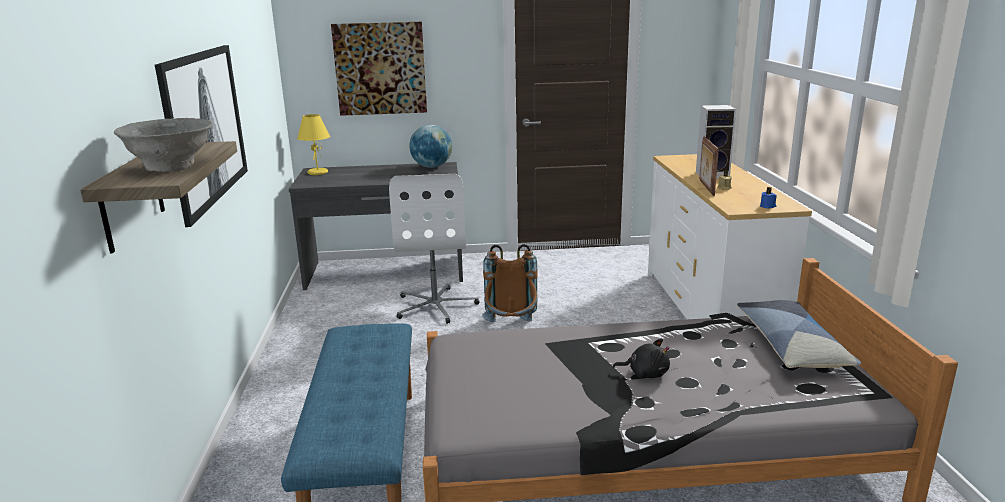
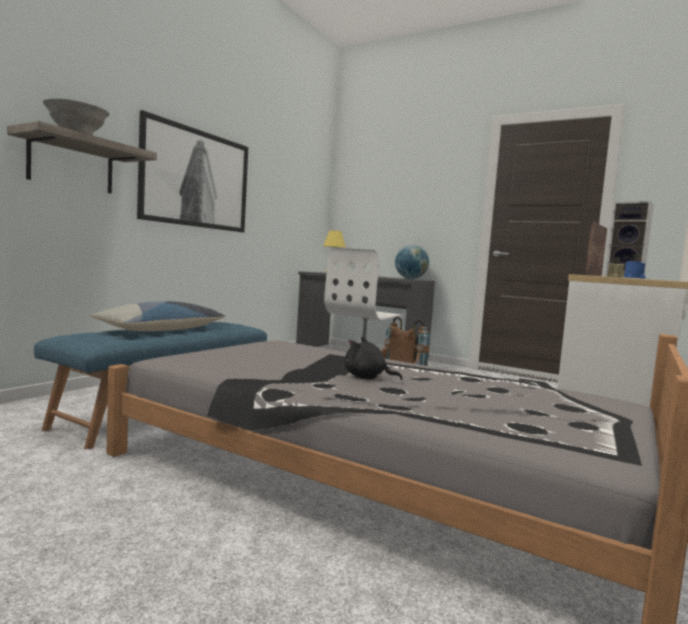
camera: 35 degrees right, 15 degrees down
(380, 68) = (391, 204): picture -> none
(645, 373) = (367, 378): black plush toy -> black plush toy turned 150 degrees clockwise
(791, 346) = (573, 407): pillow -> pillow (162, 329)

